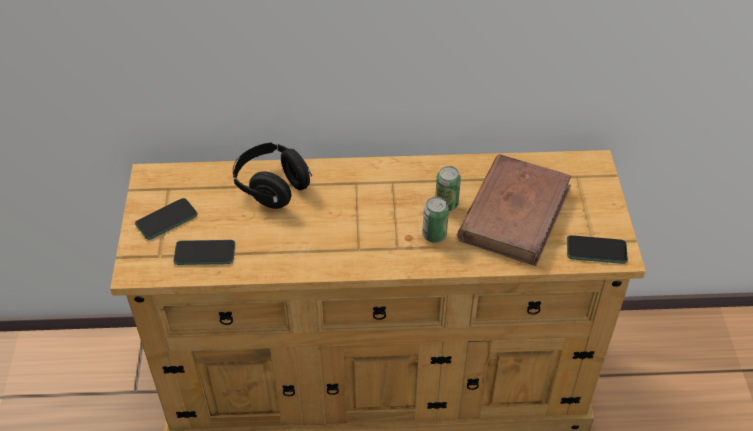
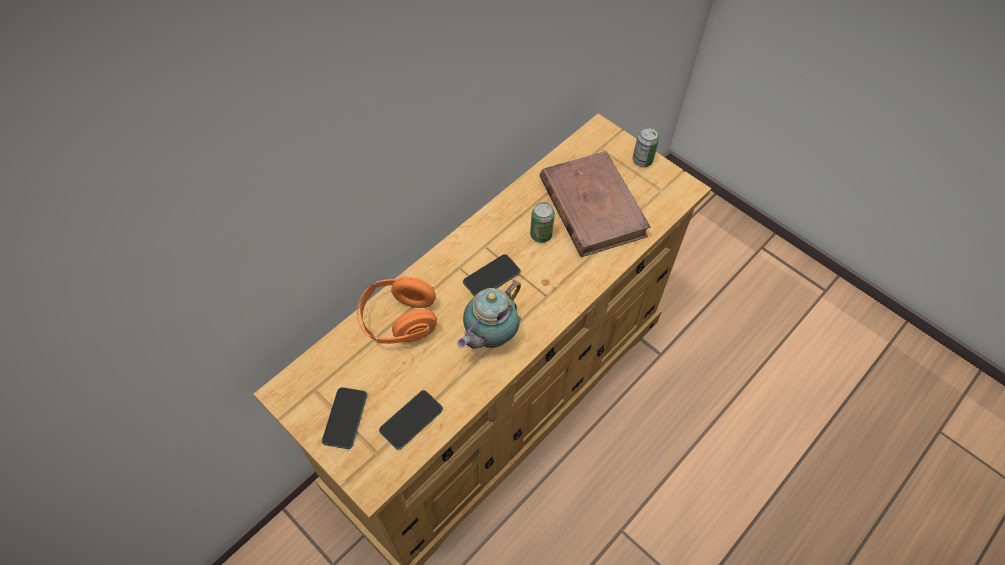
camera: 45 degrees left, 10 degrees up
(272, 187) = (399, 321): black headphones -> orange headphones
(321, 242) = (489, 336): none -> teapot
(434, 235) = (559, 266): can -> can (642, 160)
(596, 250) = (669, 196): phone -> phone (491, 277)

